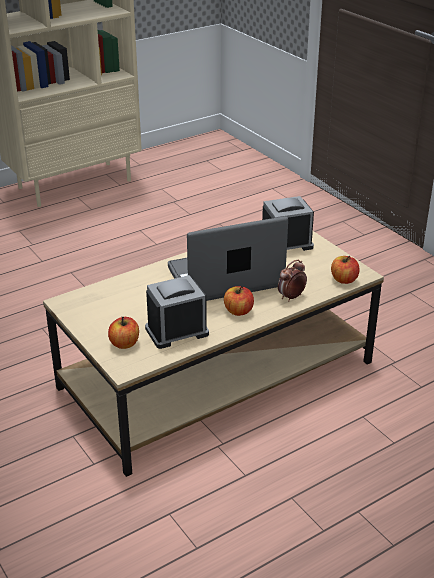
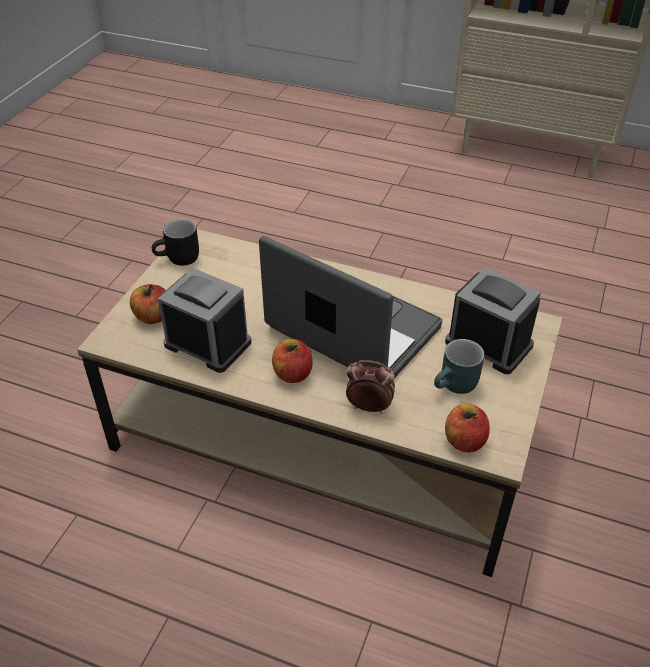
camera: 55 degrees right, 10 degrees up
(78, 314) = (179, 260): none -> black mug
(305, 266) = (456, 386): none -> turquoise mug

